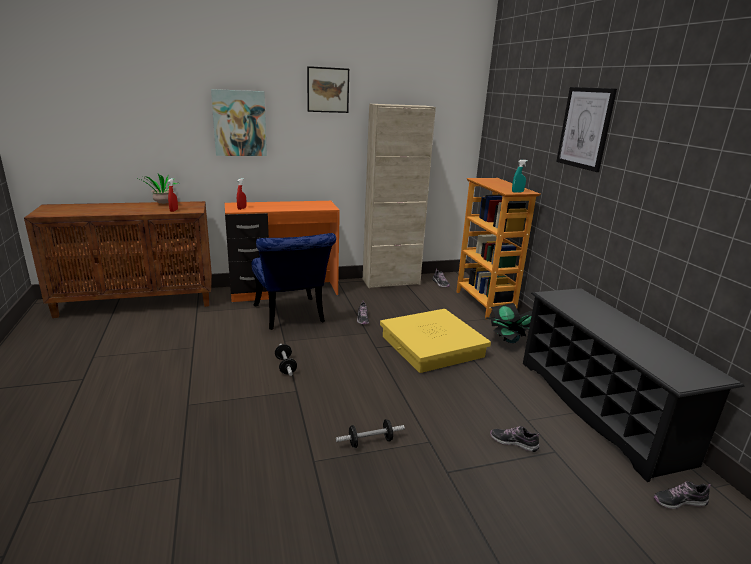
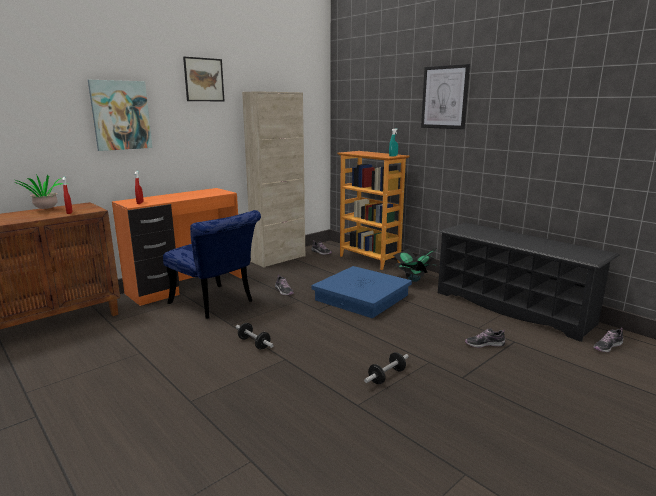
camera: 25 degrees left, 5 degrees down
(432, 346) = (362, 297): yellow storage box -> blue storage box

